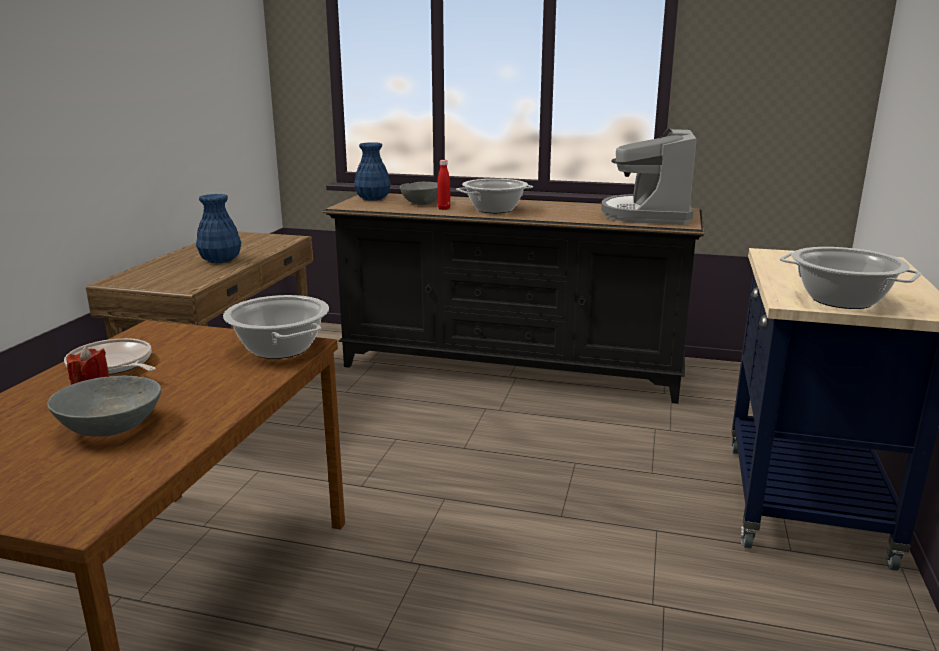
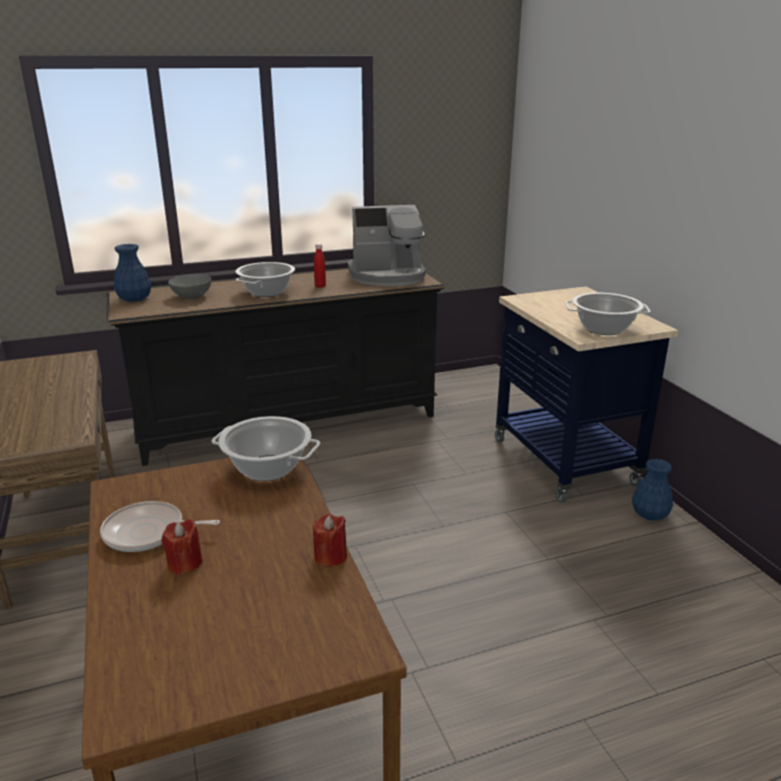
camera: 35 degrees left, 5 degrees up
(110, 428) = (255, 582): grey bowl -> none
(198, 432) = (330, 556): none -> red candle
(220, 260) = (52, 398): blue vase -> blue vase (649, 514)
(444, 208) = (222, 299): red bottle -> red bottle (320, 286)
(647, 215) = (387, 276): coffee machine -> coffee machine turned 75 degrees counterclockwise

